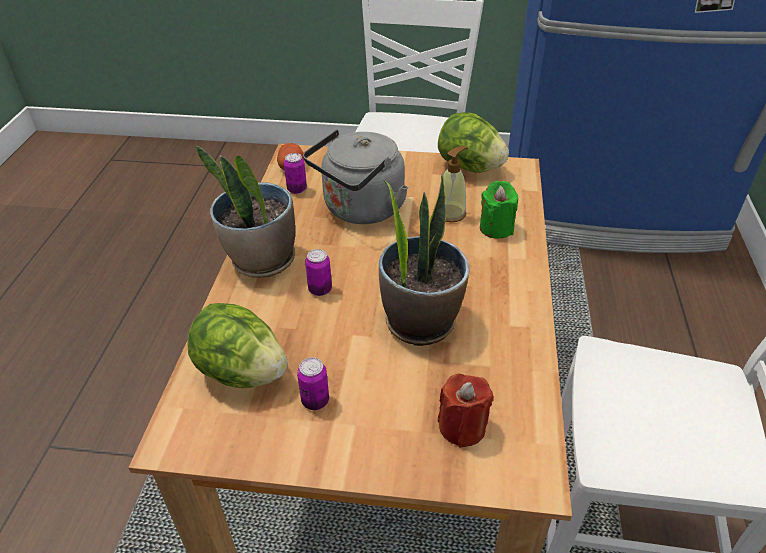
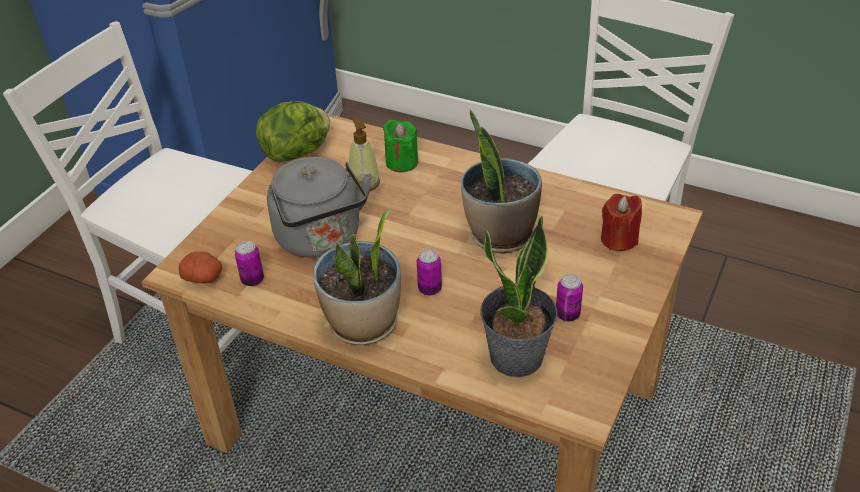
camera: 70 degrees left, 0 degrees up
(242, 372) = (517, 357): lettuce -> potted plant

